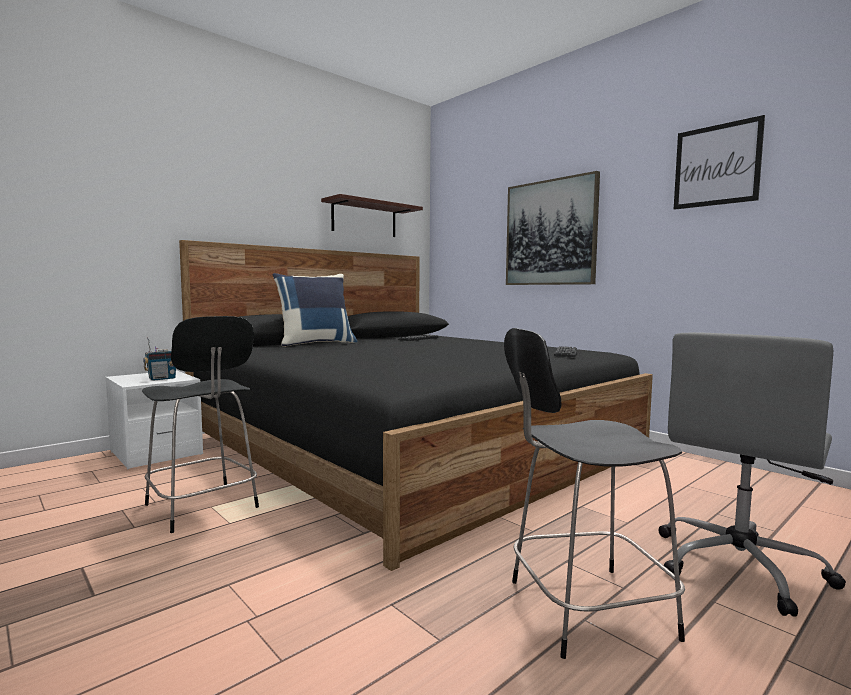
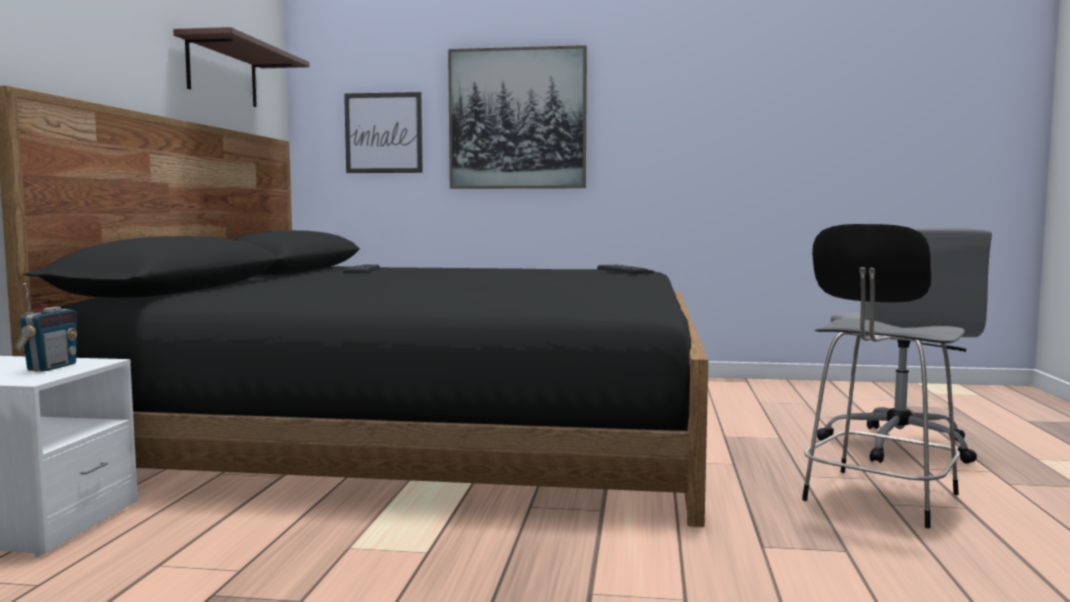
camera: 40 degrees left, 0 degrees up
(203, 507) = (341, 552): black chair -> none
(316, 343) = (255, 284): blue pillow -> none
(716, 165) = (724, 59): picture -> picture (383, 133)

